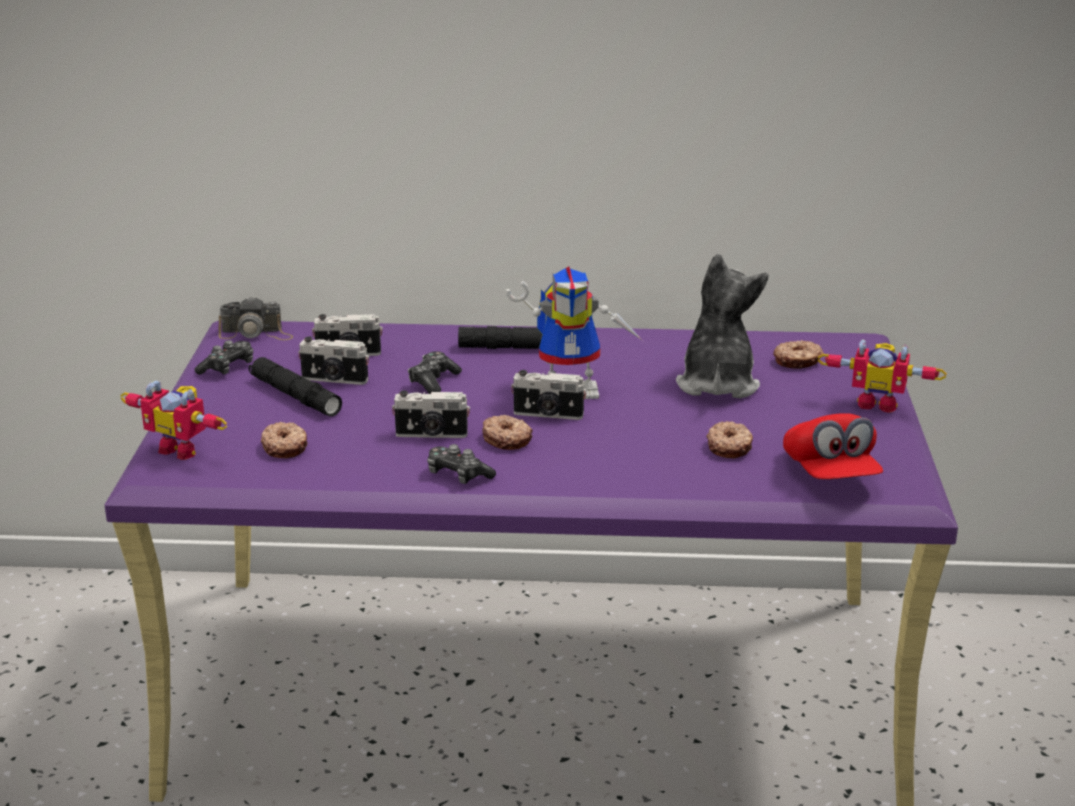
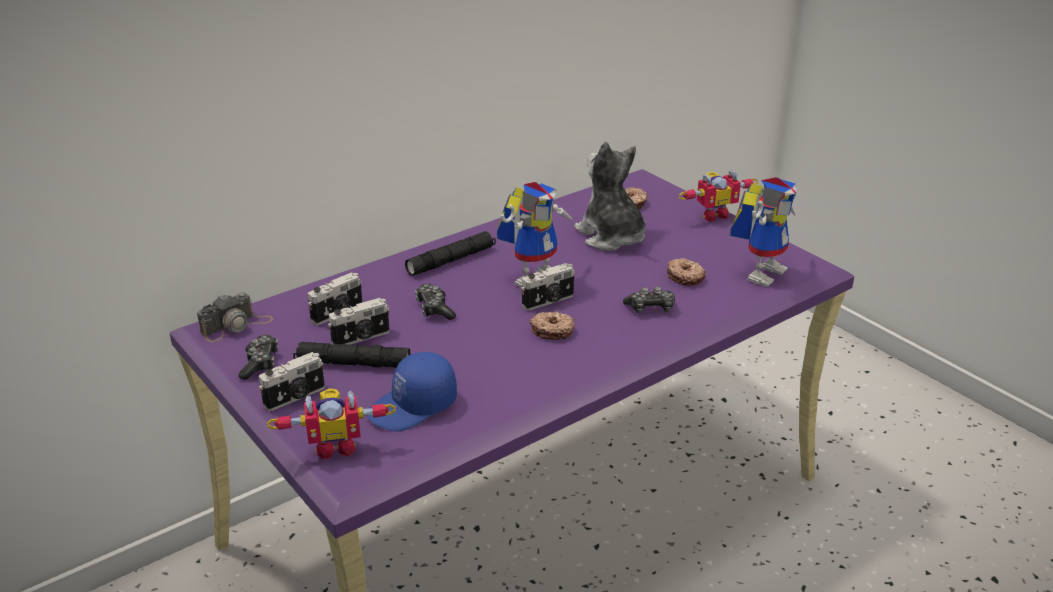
camera: 40 degrees left, 5 degrees up
(285, 447) = (413, 407): donut -> blue cap
(431, 435) = (499, 350): camera -> camera (295, 397)
(458, 475) = (564, 371): game controller -> game controller (650, 308)
(830, 474) = (761, 271): red cap -> toy robot

